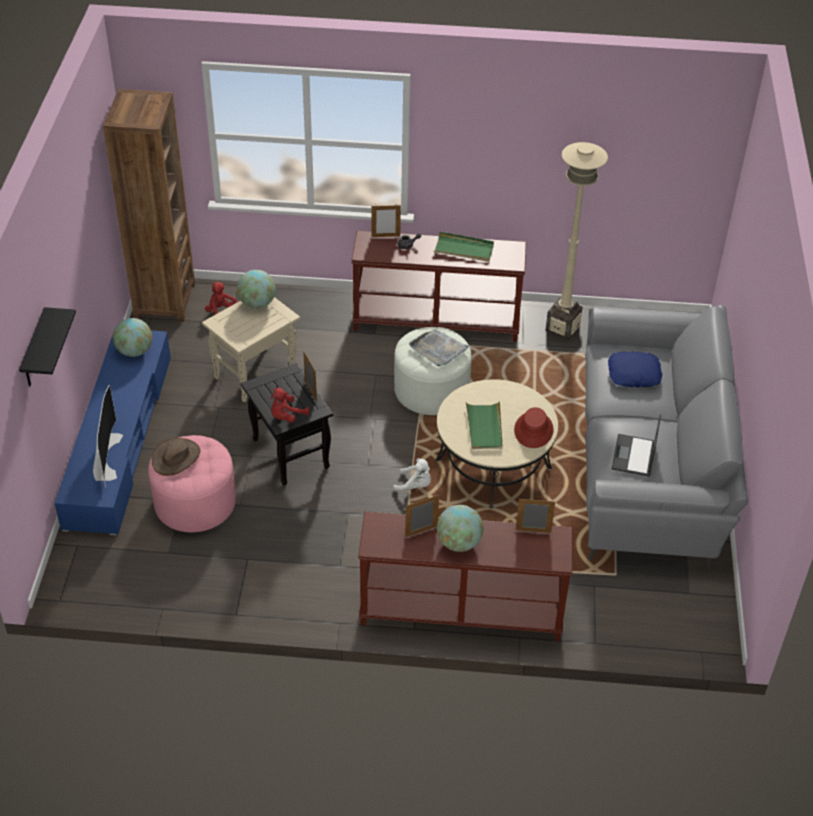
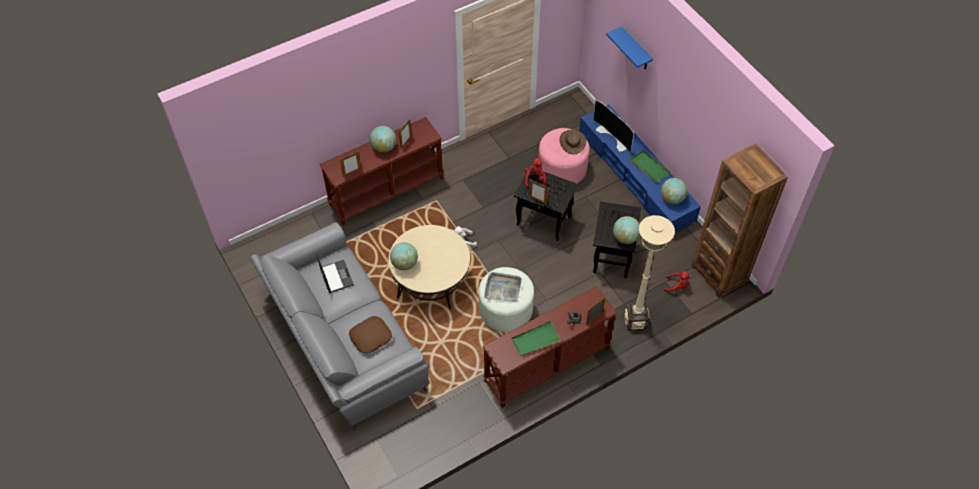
camera: 145 degrees right, 10 degrees up
(34, 350) = (636, 50): black shelf -> blue shelf
(254, 376) = (612, 256): beige side table -> black side table
(484, 427) = (433, 249): green tray -> green tray (649, 167)
(533, 430) = (404, 264): red hat -> globe
(562, 328) = (463, 413): beige floor lamp -> beige floor lamp (635, 321)
(634, 374) = (370, 337): blue pillow -> brown pillow

